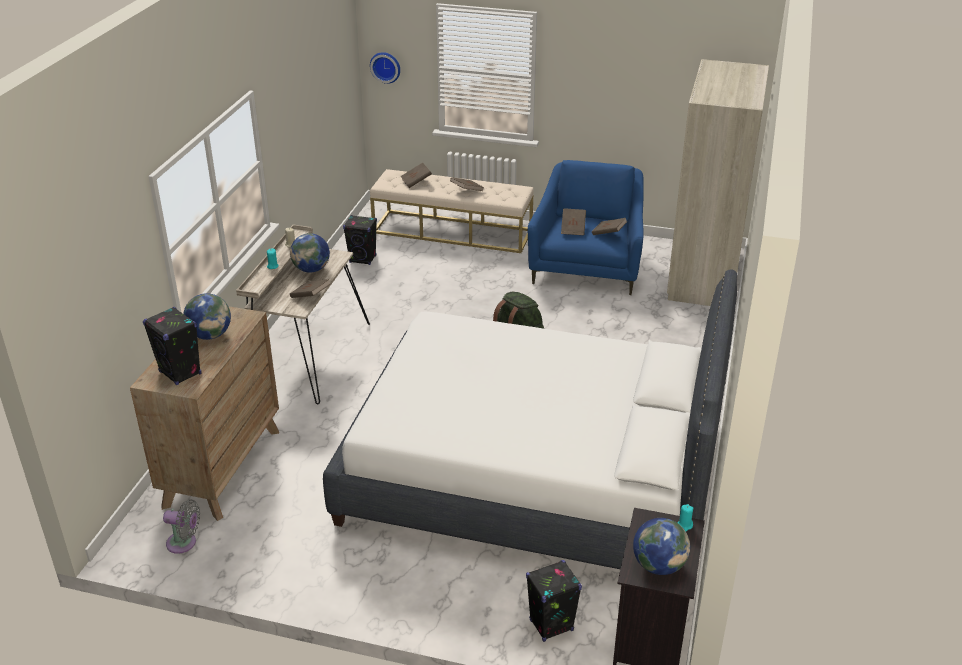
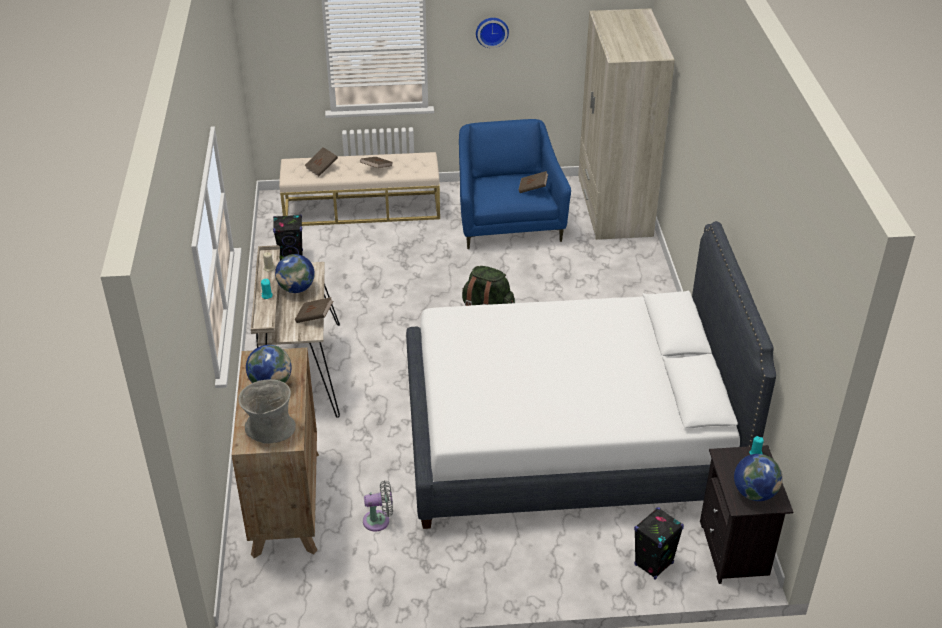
camera: 20 degrees left, 5 degrees up
(180, 373) = (270, 428): black speaker -> grey vase
(184, 543) = (296, 584): grey fan -> grey fan (379, 520)
(386, 67) = (270, 57): wall clock -> wall clock (492, 31)
(573, 228) = (498, 190): brown book -> none

